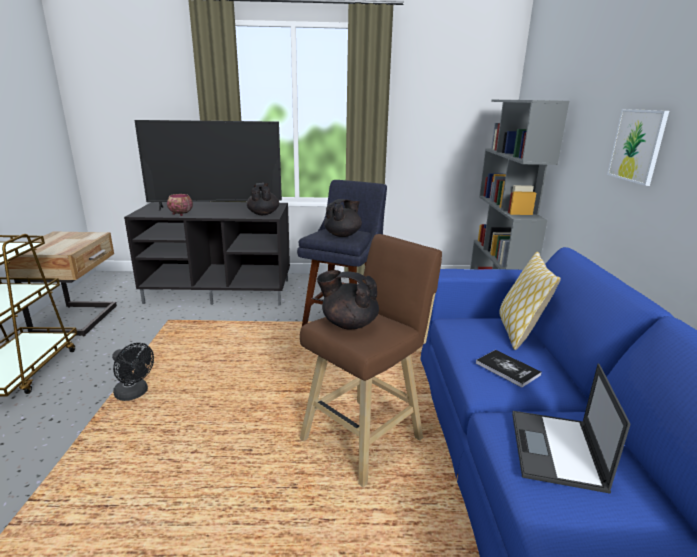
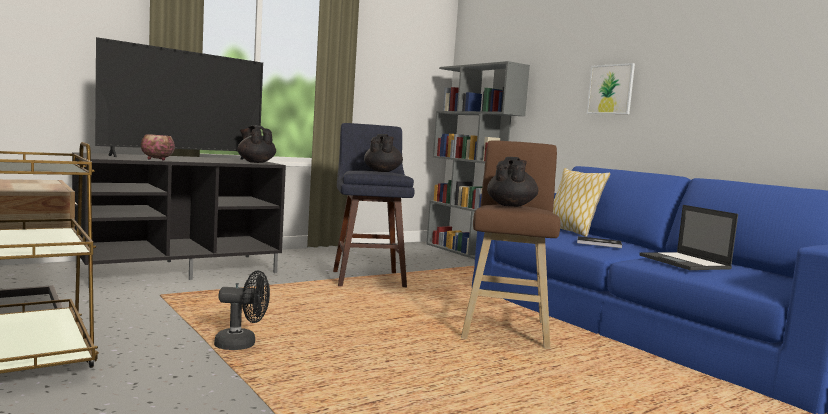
camera: 35 degrees left, 15 degrees down
(348, 324) = (511, 205): black teapot -> black teapot turned 120 degrees clockwise

